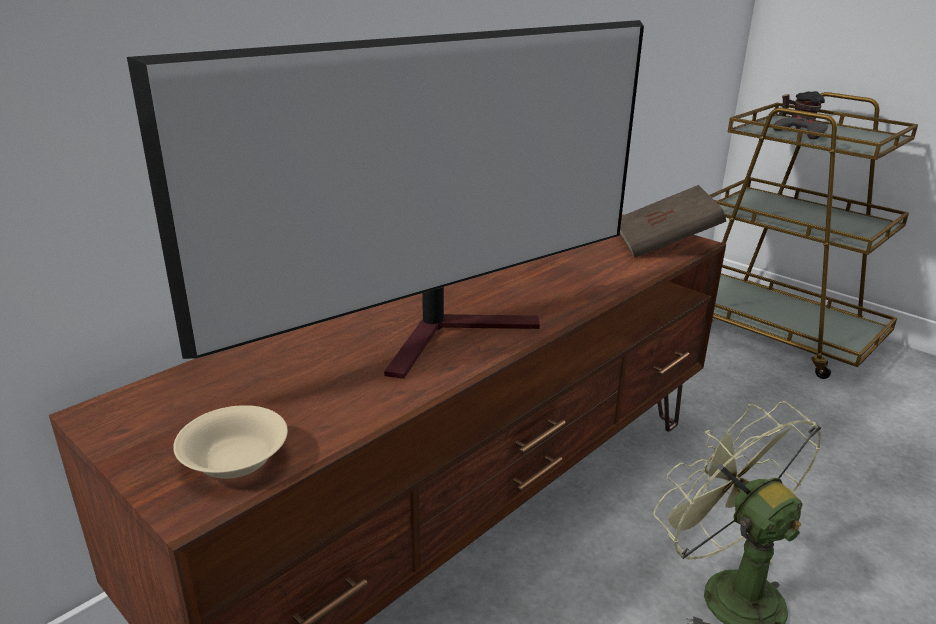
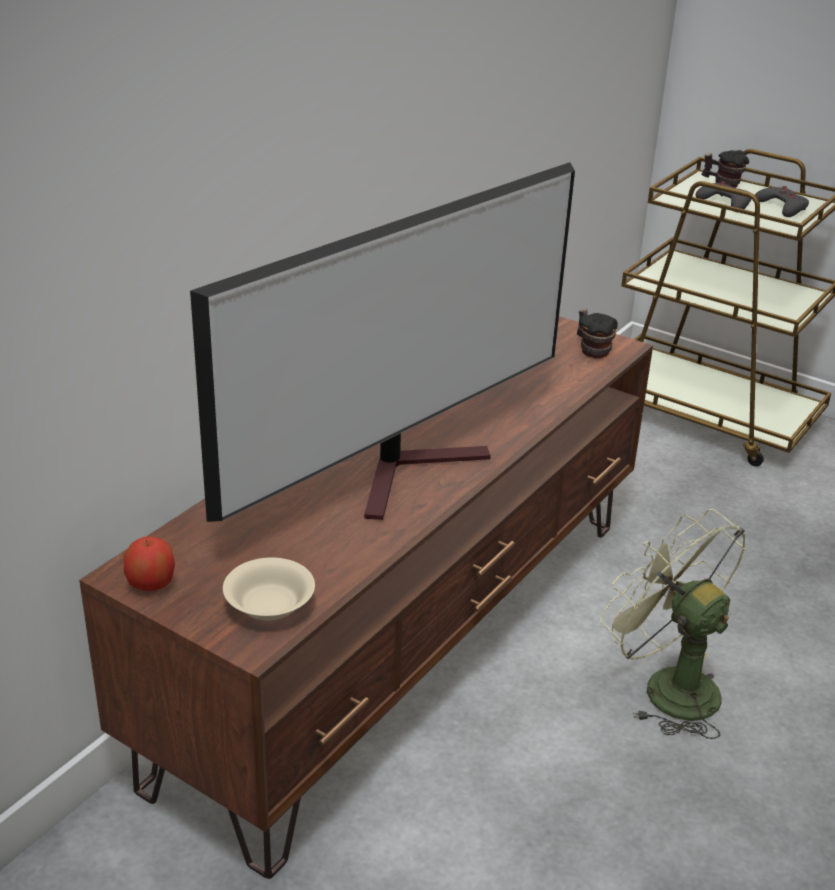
camera: 10 degrees left, 5 degrees up
(119, 426) = (151, 584): none -> apple
(664, 244) = (592, 350): brown book -> mug
(857, 137) = (782, 207): none -> grey game controller

